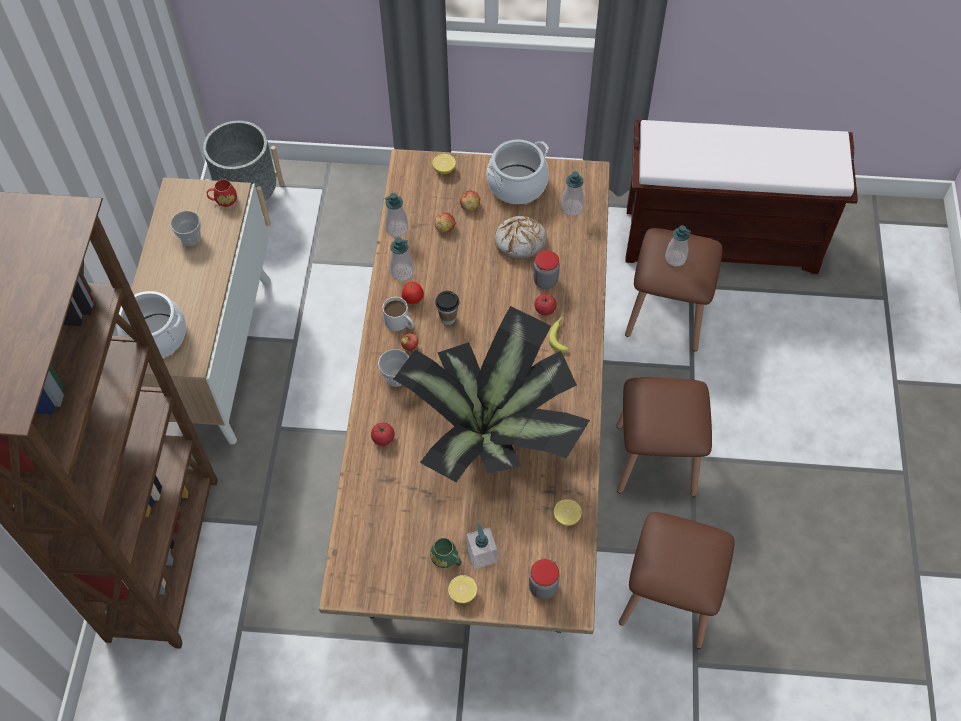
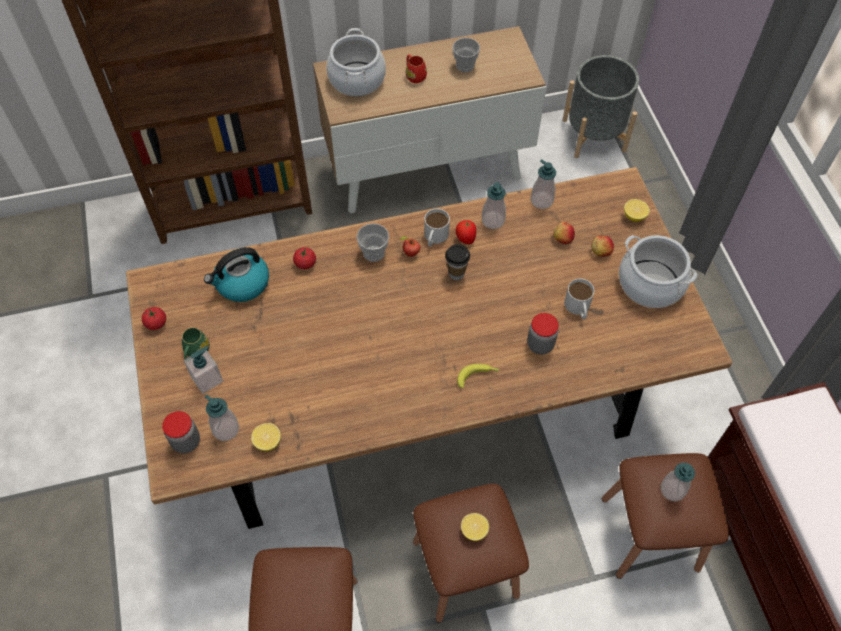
camera: 70 degrees right, 0 degrees up
(223, 200) = (515, 72): red mug -> red mug (414, 75)
(383, 500) = (242, 284): none -> kettle
(462, 593) = (164, 375): lemon -> lemon (474, 530)
(494, 429) = (345, 350): potted plant -> none
(520, 242) = (578, 308): bread -> white mug
(545, 309) = (504, 354): tomato -> tomato (156, 323)
(572, 208) = (647, 343): soap dispenser -> soap dispenser (226, 429)

